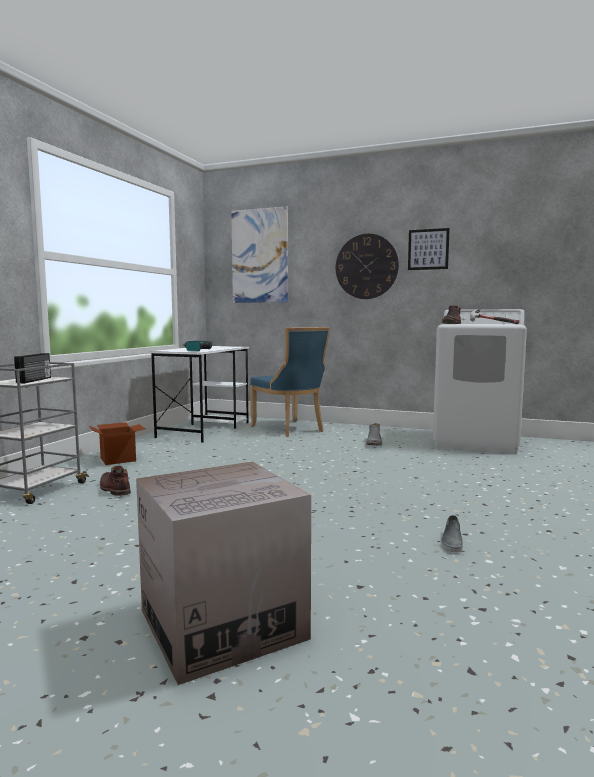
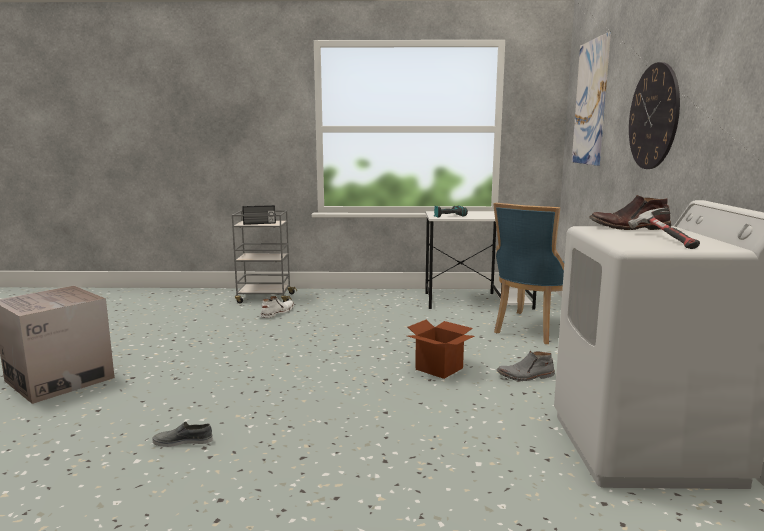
camera: 70 degrees right, 5 degrees up
(114, 489) = (277, 313): brown boot -> white boot
(118, 459) = (348, 298): cardboard box -> cardboard box (438, 369)
(428, 249) = (709, 84): picture -> none

